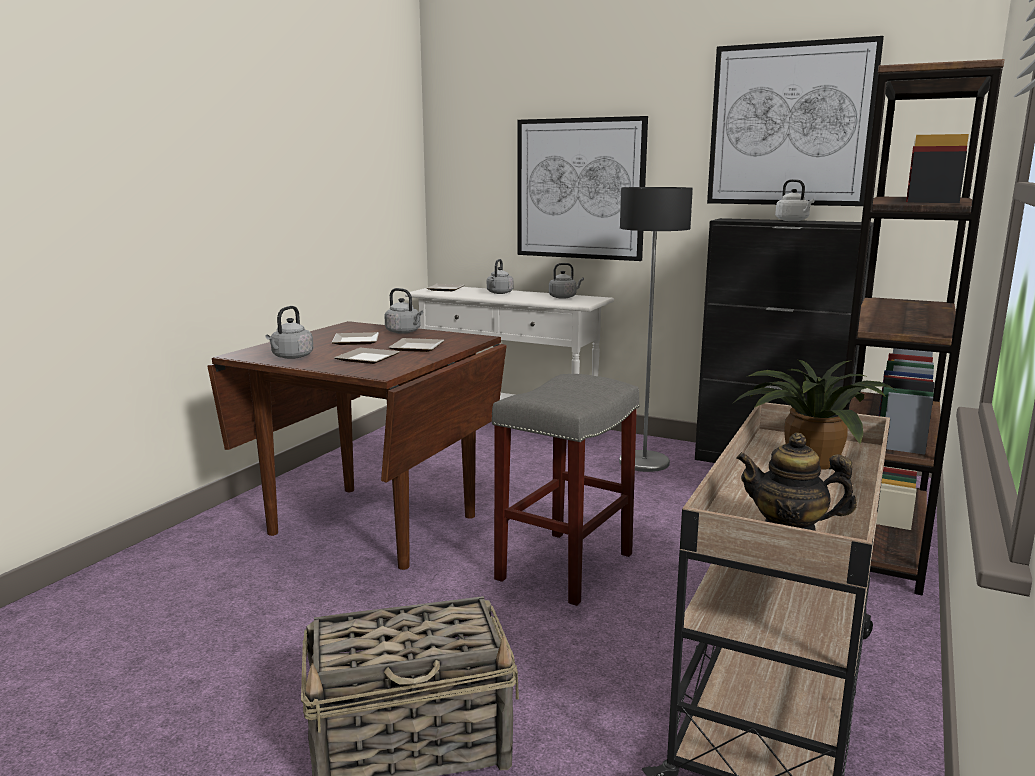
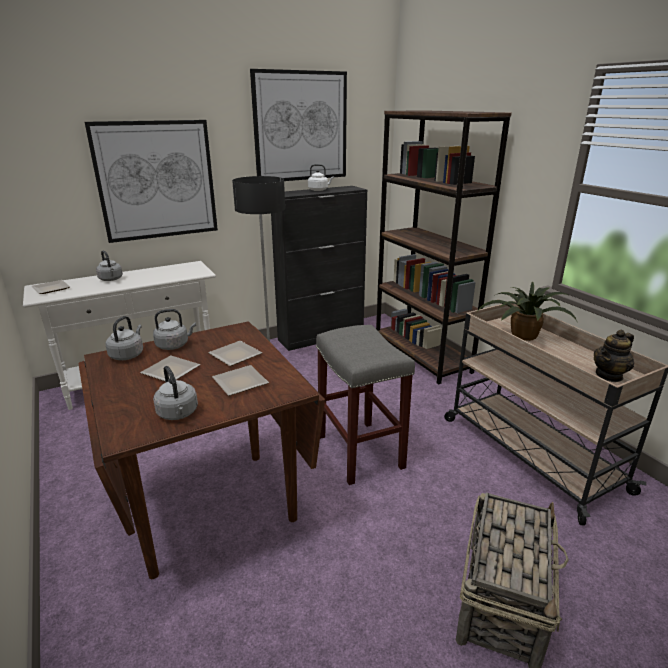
camera: 55 degrees left, 10 degrees up
(564, 297) = (171, 269): grey kettle -> grey kettle (128, 354)

